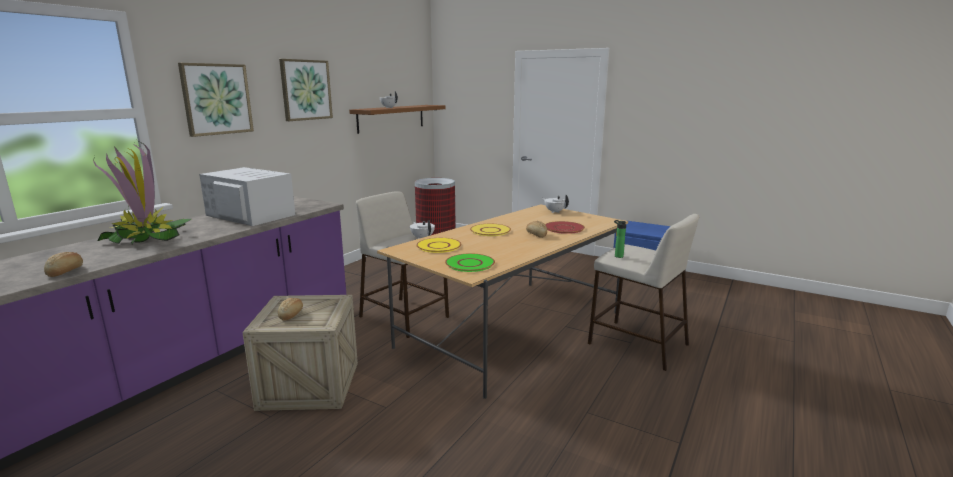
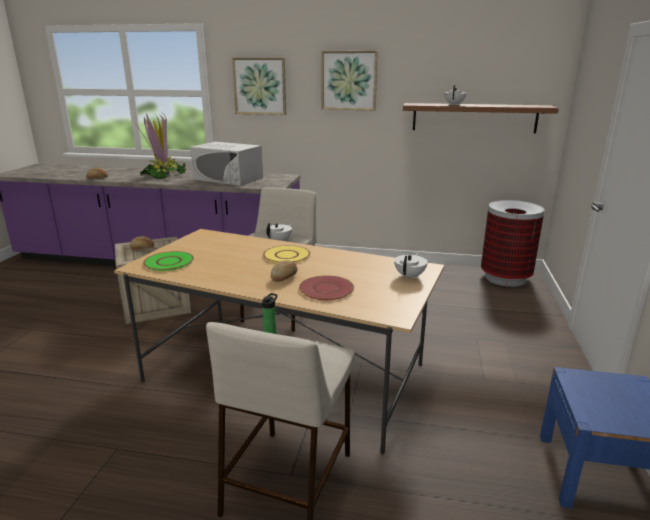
camera: 70 degrees right, 5 degrees up
(250, 215) = (228, 179): white microwave -> white microwave turned 105 degrees clockwise
(438, 246) = (219, 244): yellow plate -> none

